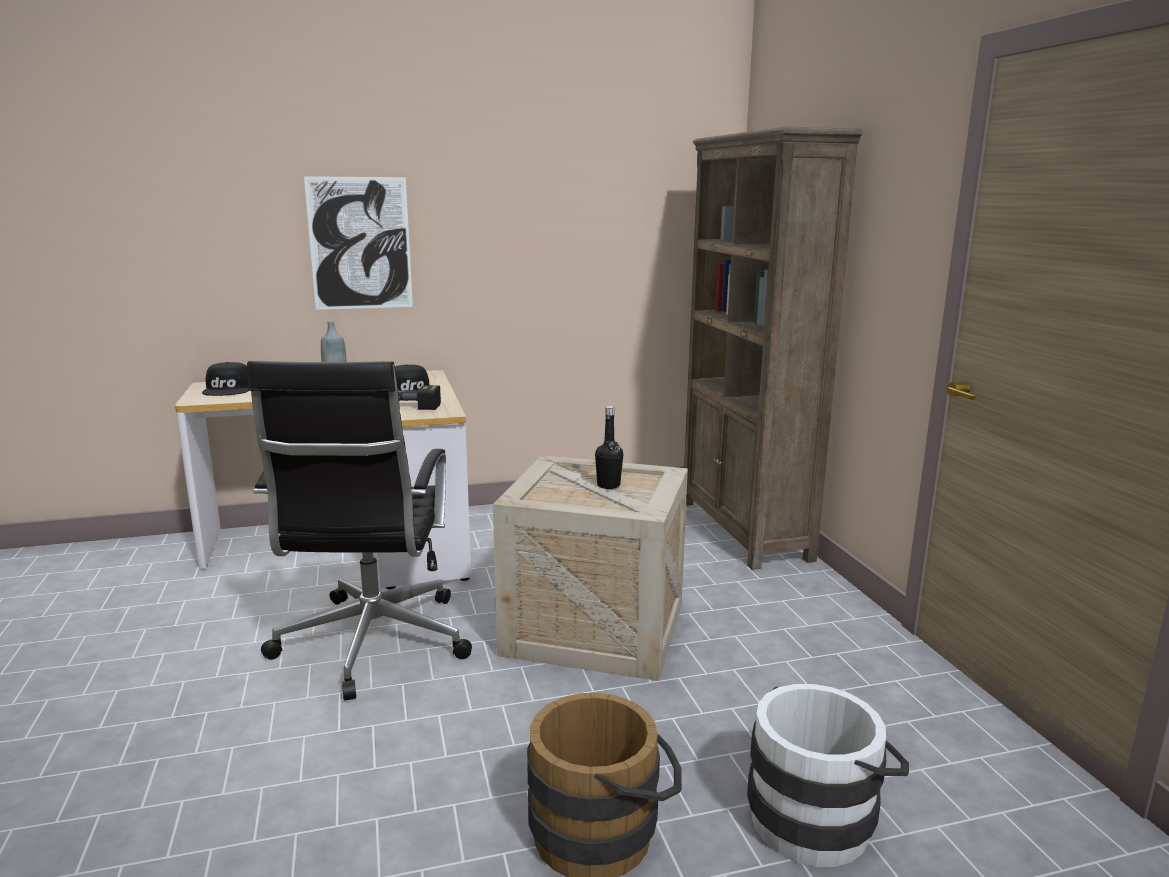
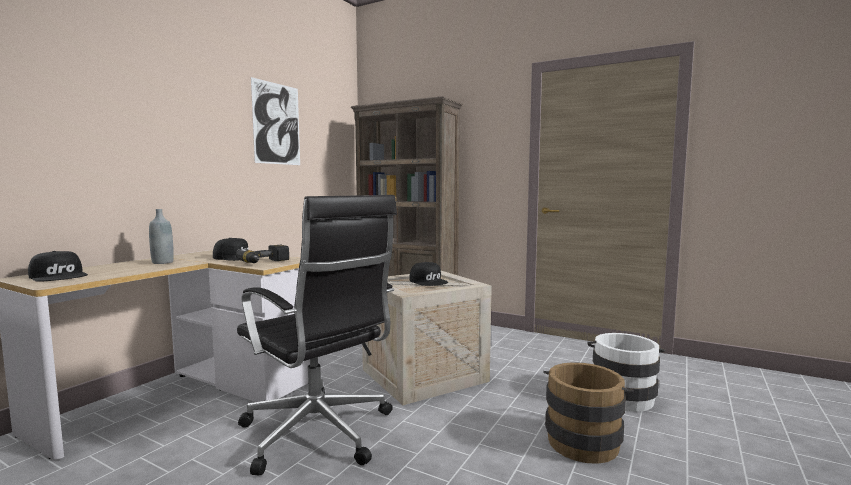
camera: 45 degrees left, 10 degrees down
(360, 244) = (156, 152): picture -> picture (277, 124)
(608, 485) = (429, 281): black bottle -> black cap

